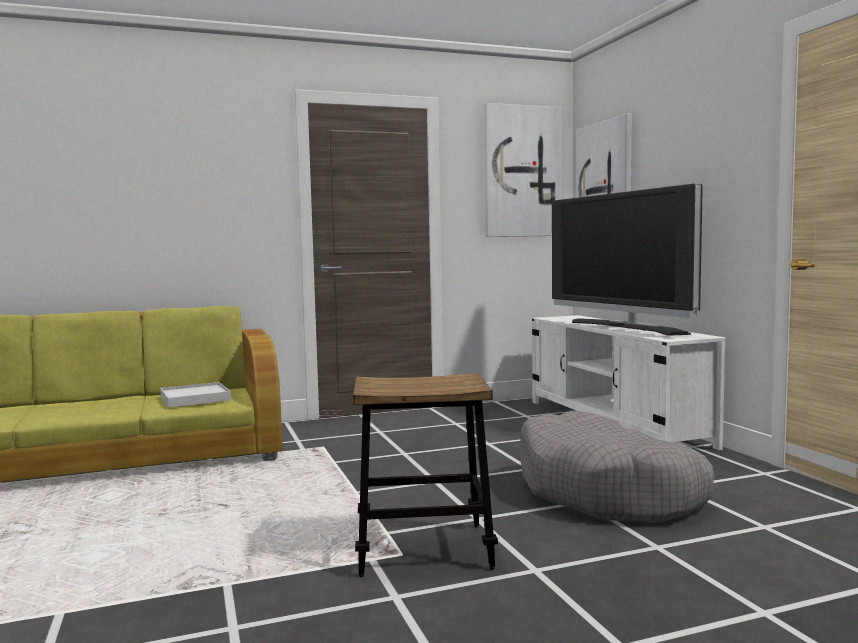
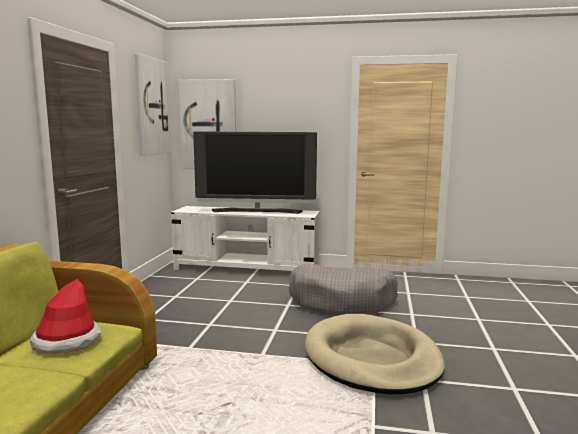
camera: 60 degrees left, 5 degrees up
(195, 398) = (67, 341): white tray -> hat
(423, 549) = (372, 358): stool -> beige dog bed

